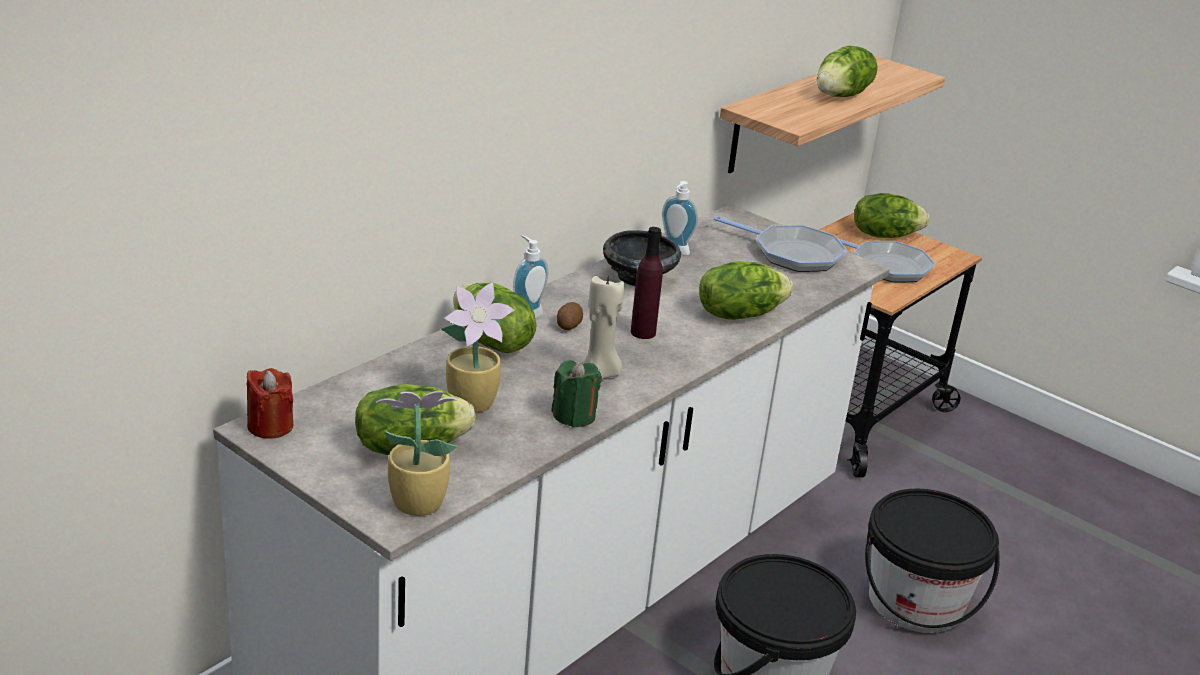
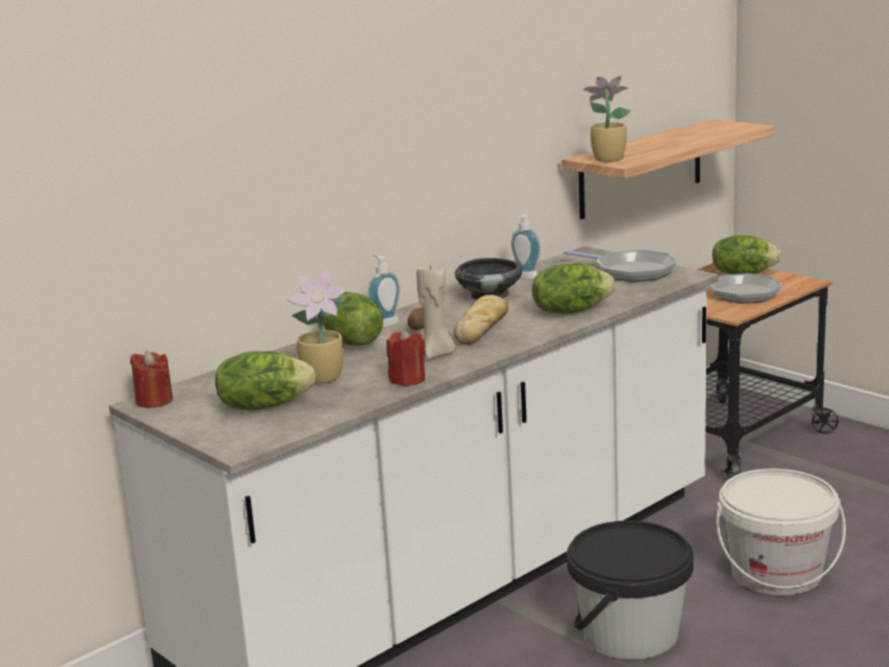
camera: 10 degrees right, 10 degrees down
(415, 503) = (258, 437): potted plant -> potted plant (607, 159)
(574, 416) = (407, 379): green candle -> red candle
(643, 332) = (482, 327): purple bottle -> bread
(842, 95) = (673, 144): lettuce -> none
(916, 602) = (776, 573): black bucket -> white bucket

